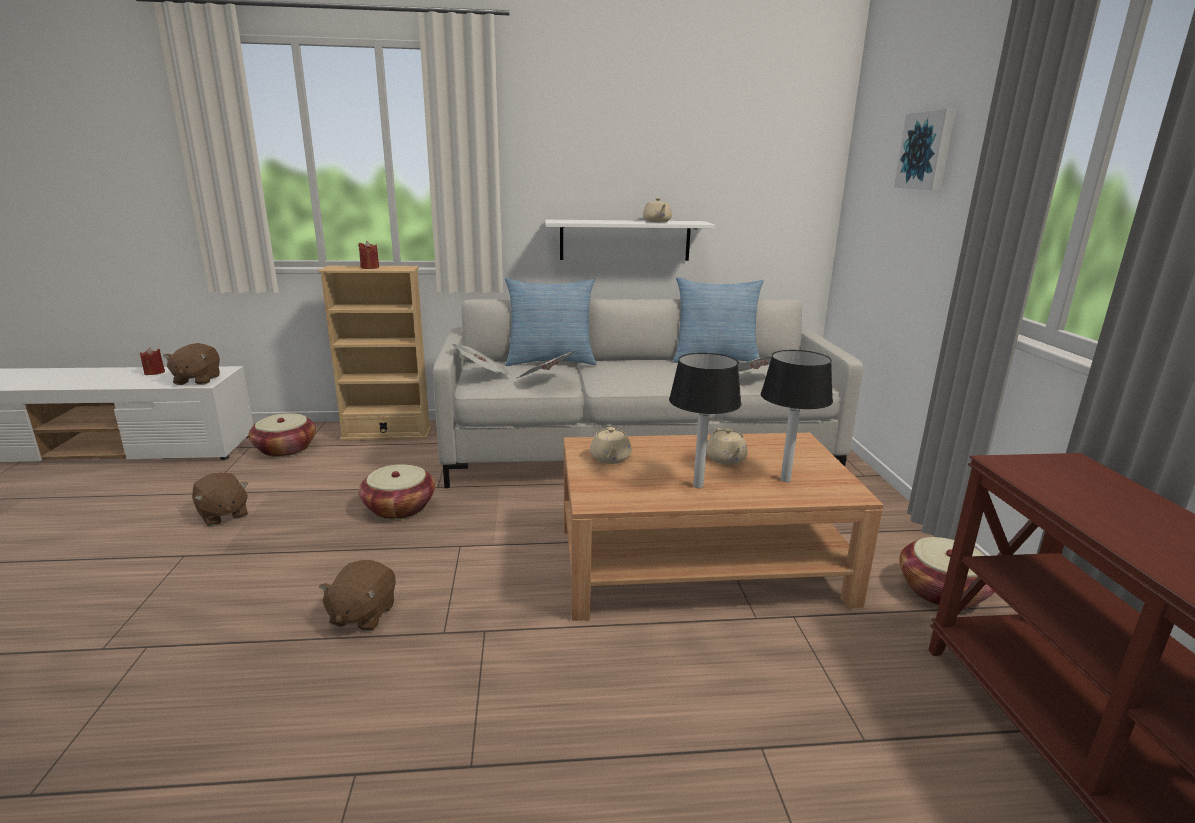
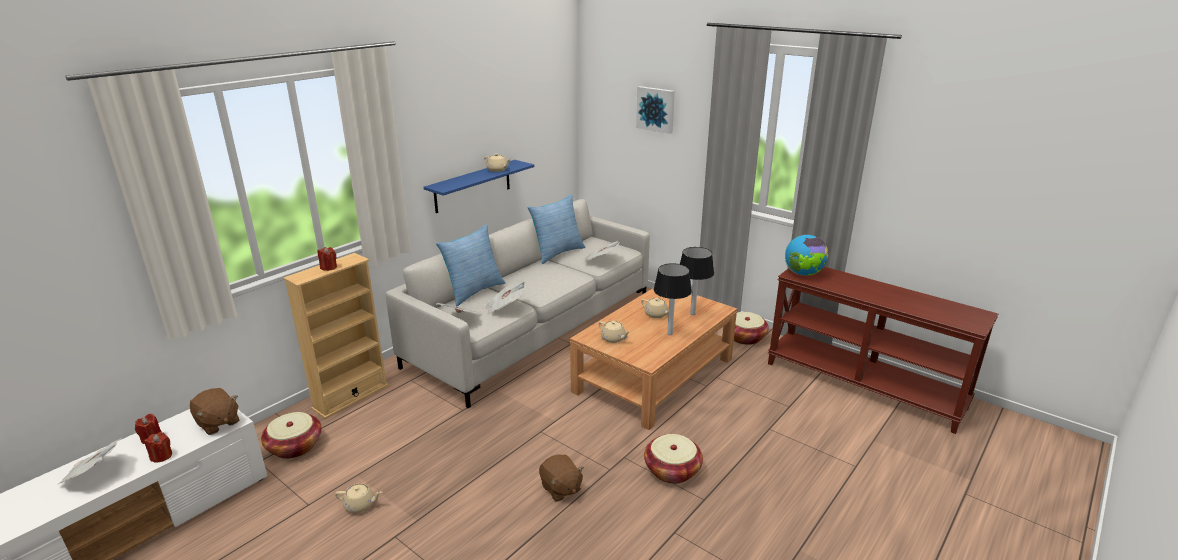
camera: 45 degrees left, 5 degrees up
(89, 377) = (94, 473): none -> newspaper
(129, 384) = (161, 456): none -> red candle
(223, 515) = (360, 505): brown plush toy -> beige teapot
(399, 508) = (466, 433): basket -> basket (672, 470)
(625, 240) = (473, 186): white shelf -> blue shelf
(1041, 471) = (803, 274): none -> globe

